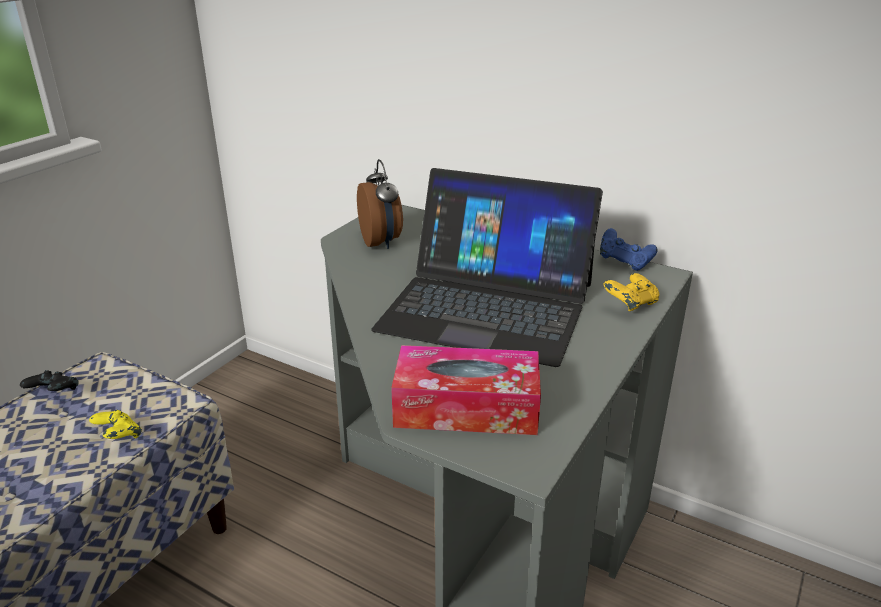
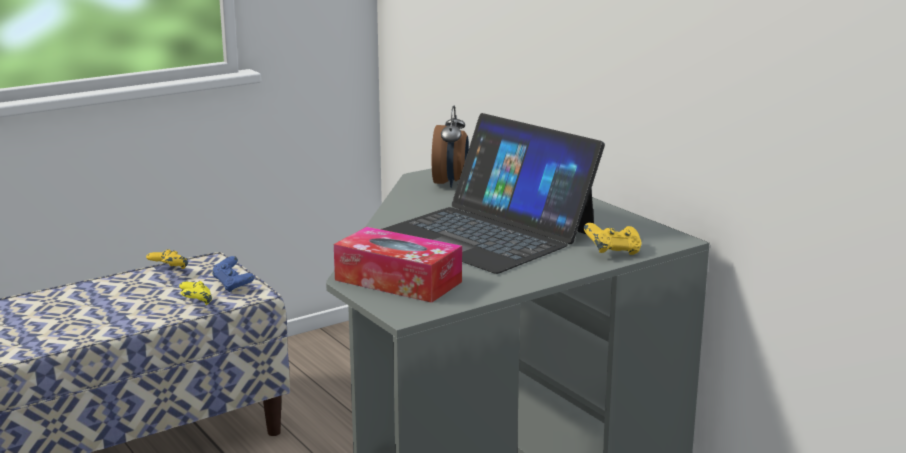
camera: 25 degrees right, 10 degrees down
(54, 395) = (168, 271): black game controller -> yellow game controller
(624, 262) = (651, 227): blue game controller -> blue game controller (233, 285)

